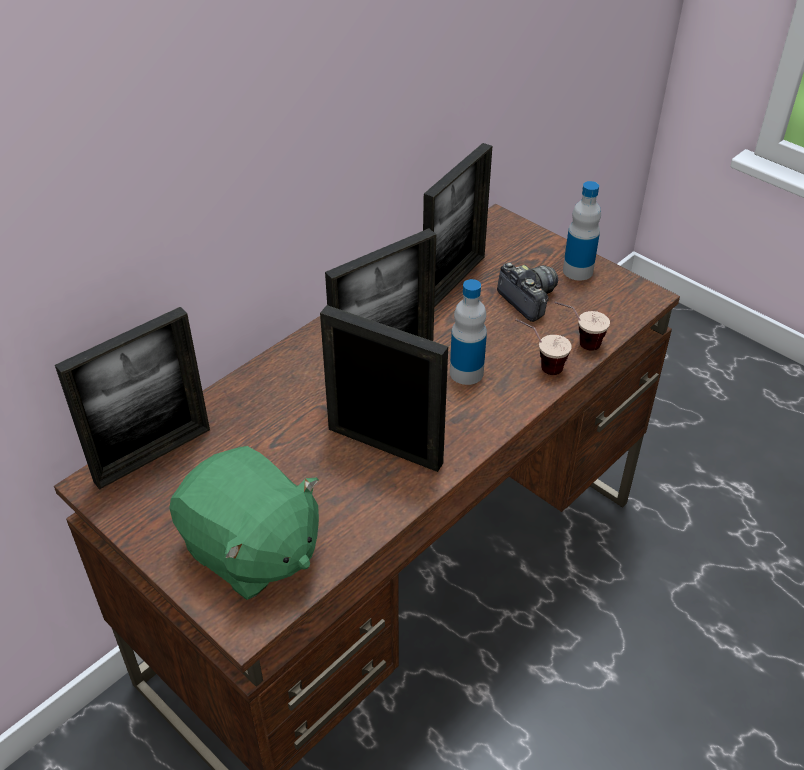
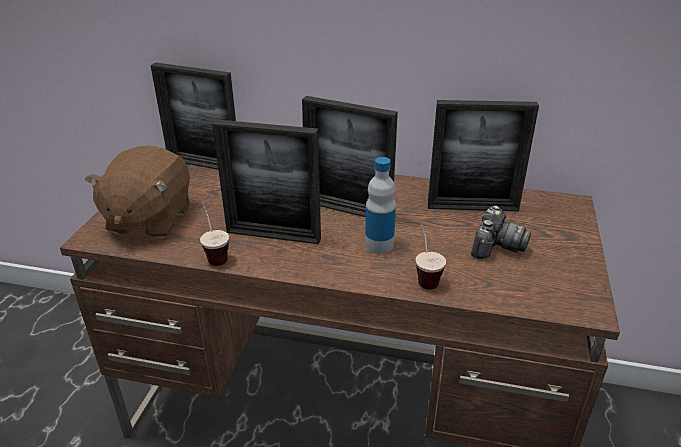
camera: 60 degrees right, 10 degrees down
(251, 551) = (149, 219): green plush toy -> brown plush toy
(385, 446) = (273, 235): picture frame -> picture frame turned 105 degrees clockwise
(577, 271) = (567, 260): bottle -> none
(577, 343) = (474, 287): cup -> cup (215, 254)

